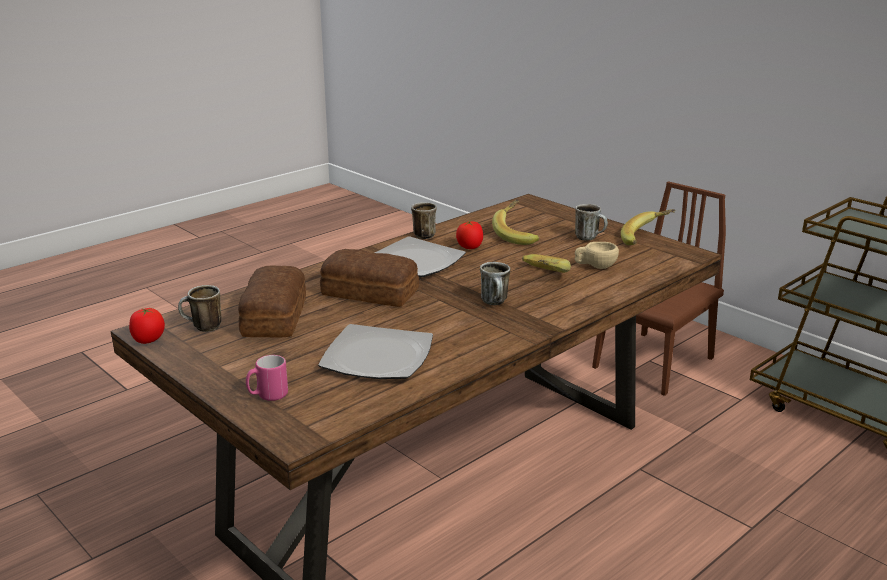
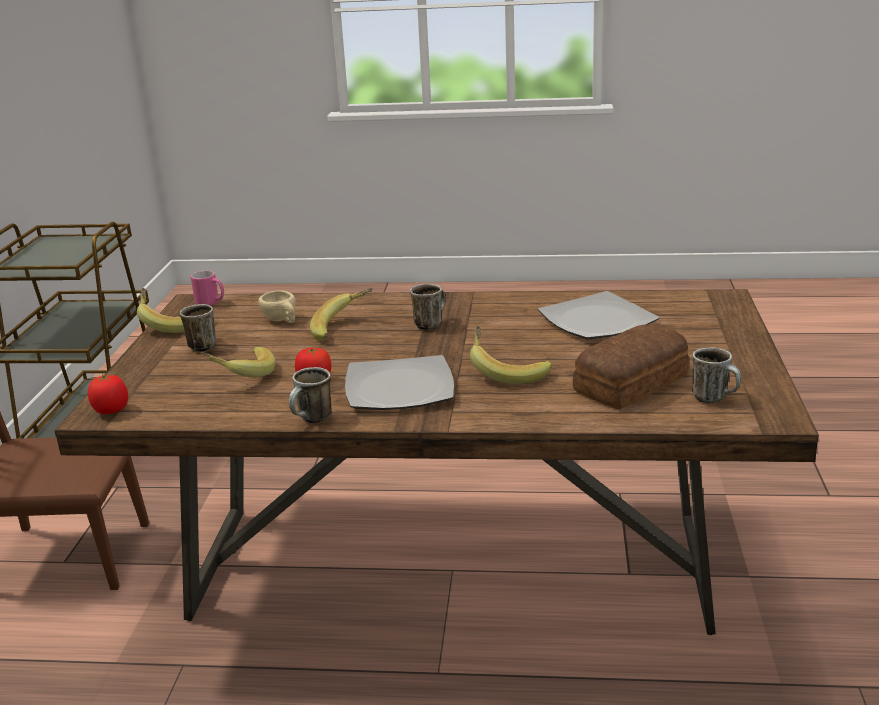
camera: 130 degrees left, 0 degrees up
(148, 340) = (782, 406): tomato -> tomato (111, 410)
(267, 396) = (717, 324): pink mug -> pink mug (211, 303)
(370, 293) = (507, 372): bread -> banana

